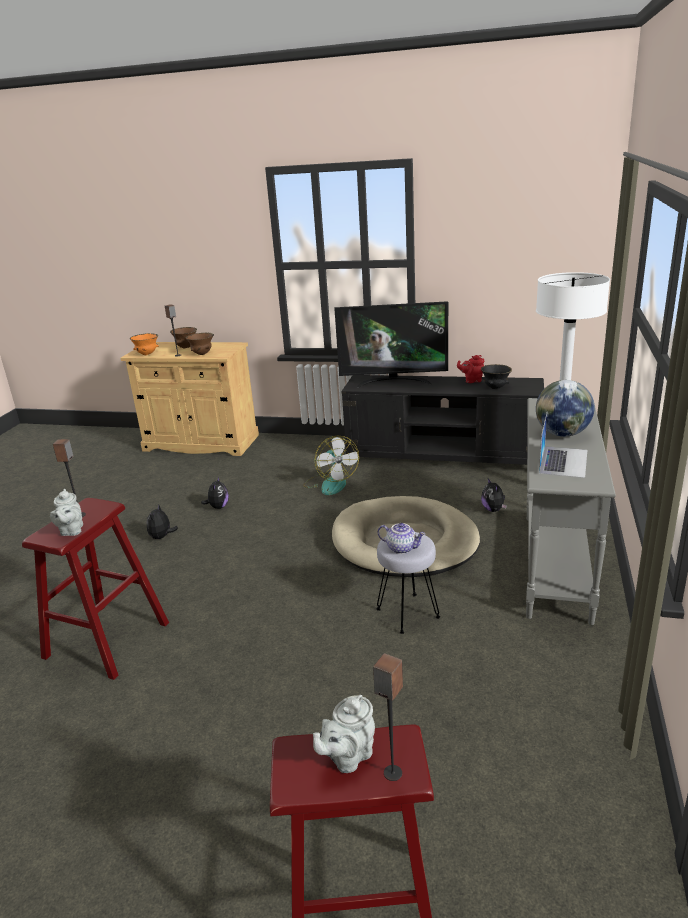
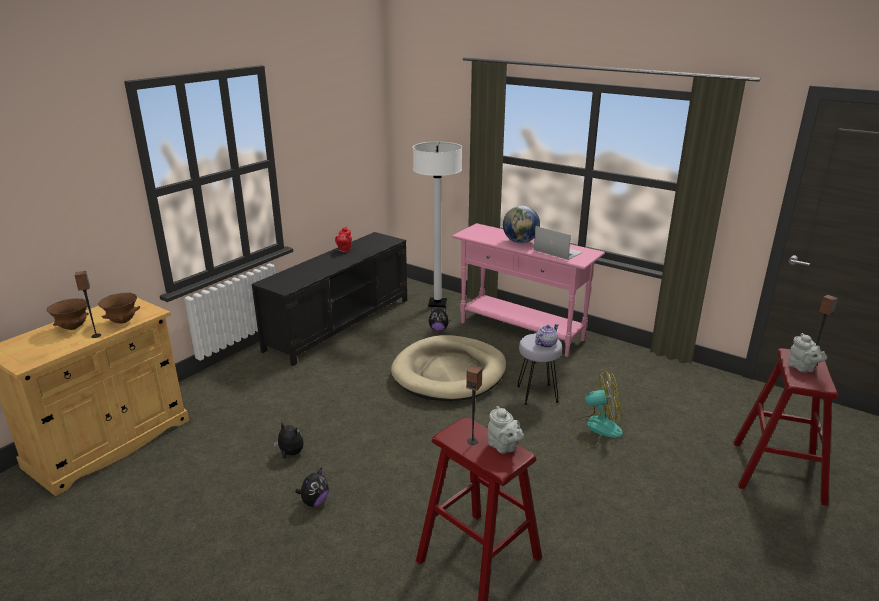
camera: 70 degrees left, 0 degrees up
(71, 531) = (503, 447): grey teapot -> grey teapot turned 45 degrees clockwise
(147, 354) = (46, 354): orange bowl -> none
(162, 537) = (314, 502): plush toy -> plush toy turned 90 degrees counterclockwise
(330, 483) = (320, 382): fan -> fan (595, 428)
(393, 381) = (299, 273): television -> none
(495, 388) = (371, 247): black bowl -> none
(555, 566) = (521, 331): grey console table -> pink console table

